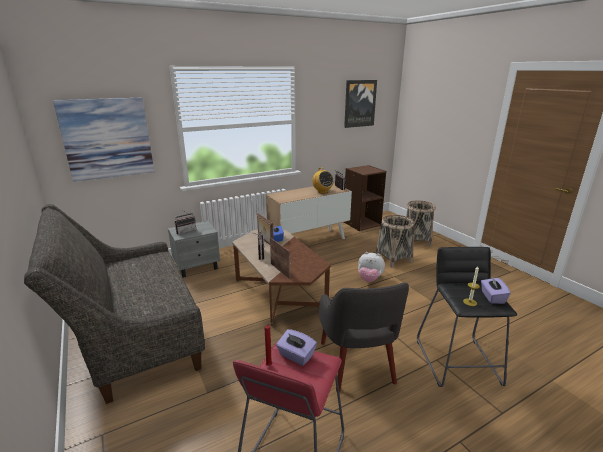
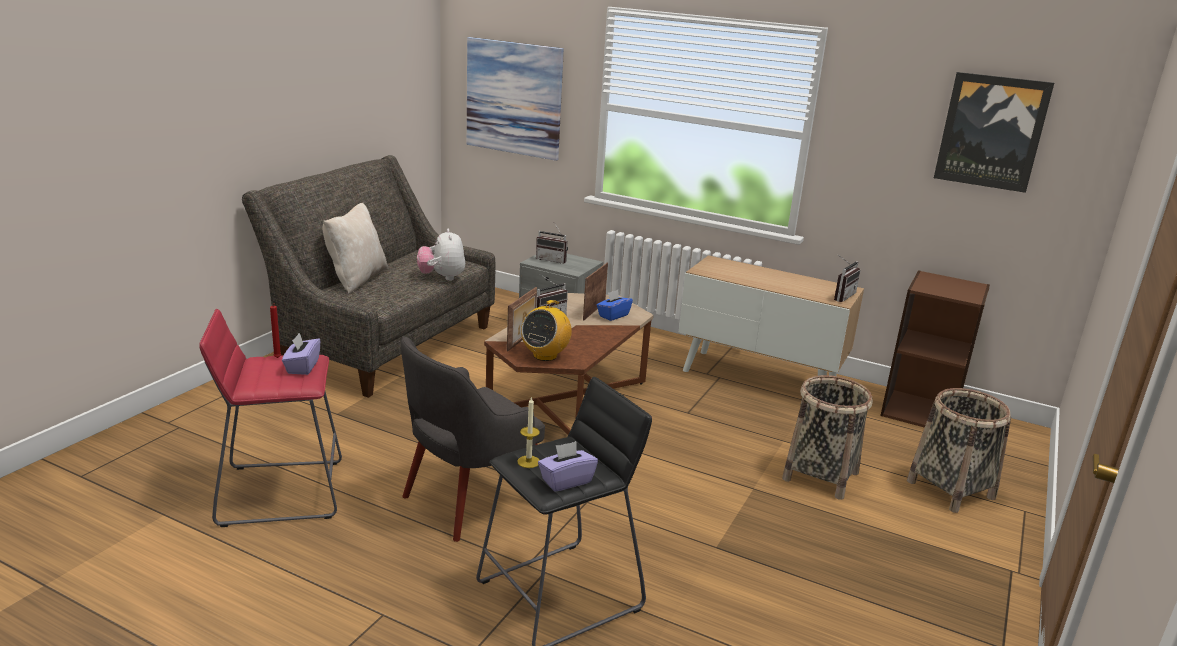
camera: 55 degrees right, 0 degrees up
(120, 301) = (356, 279): none -> beige pillow
(322, 191) = (796, 288): radio -> radio (545, 355)
(369, 279) = (708, 465): plush toy -> plush toy (442, 277)

